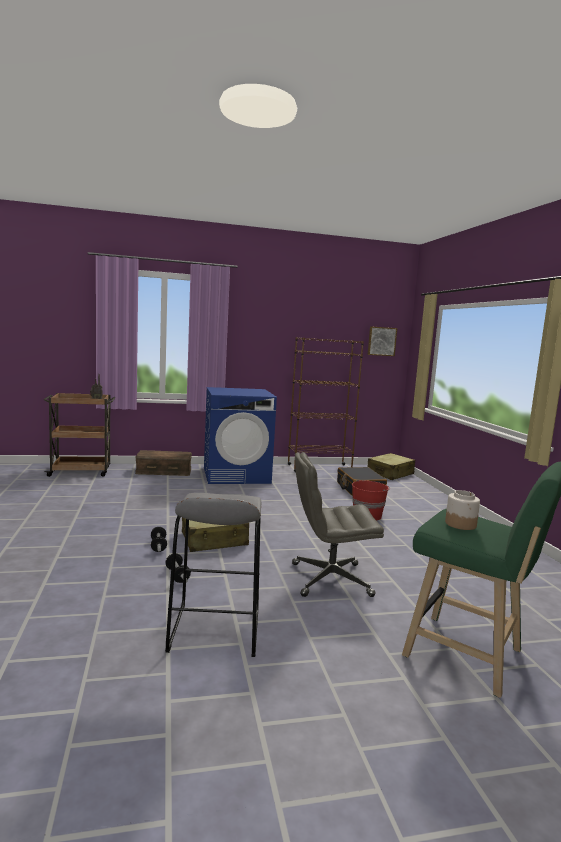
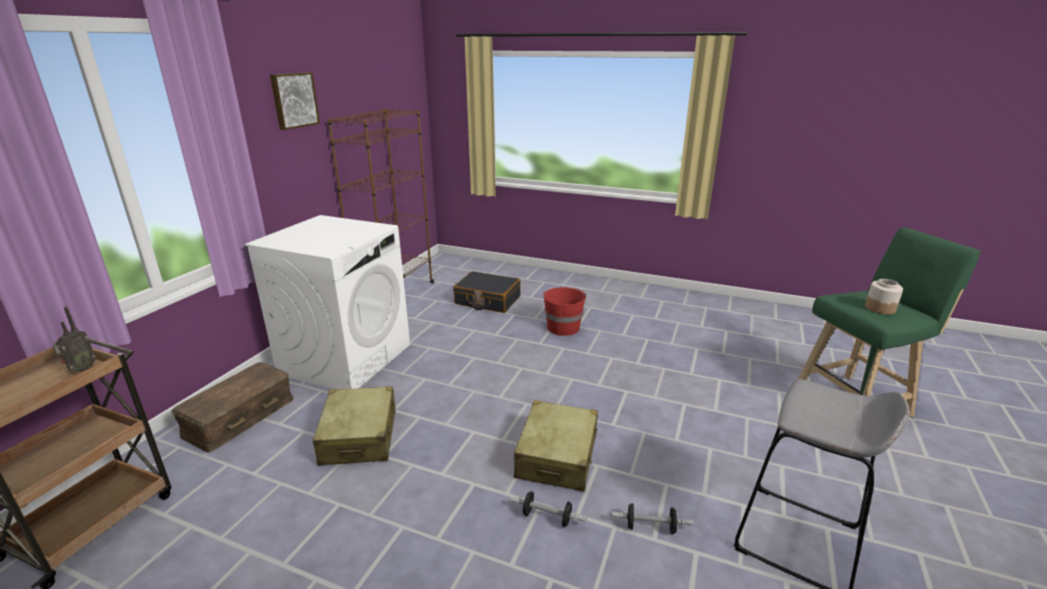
camera: 55 degrees left, 15 degrees up
(236, 475) = (346, 358): blue washing machine -> white washing machine
(329, 580) = (704, 414): grey office chair -> none
(381, 341) = (406, 103): picture -> picture (294, 100)
(390, 473) = (462, 267): beige suitcase -> beige suitcase (359, 437)

